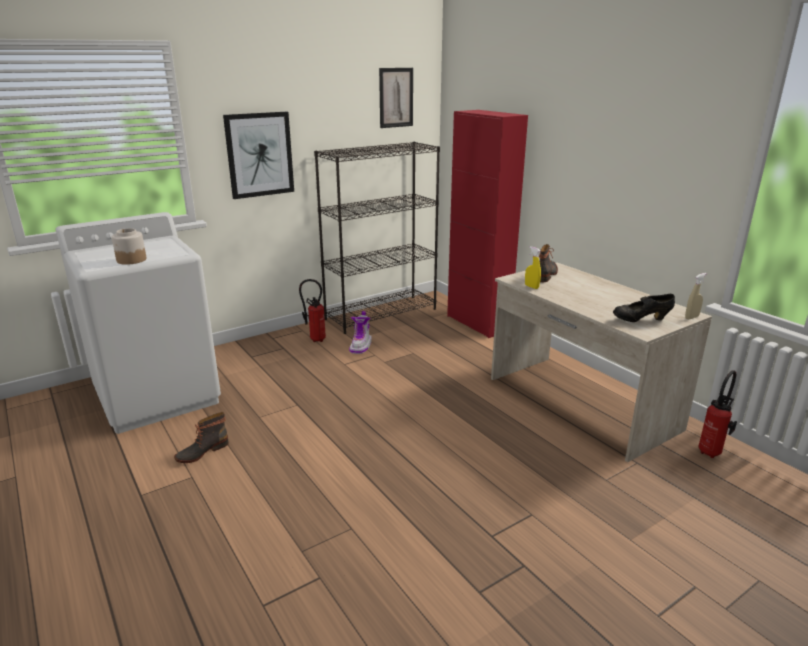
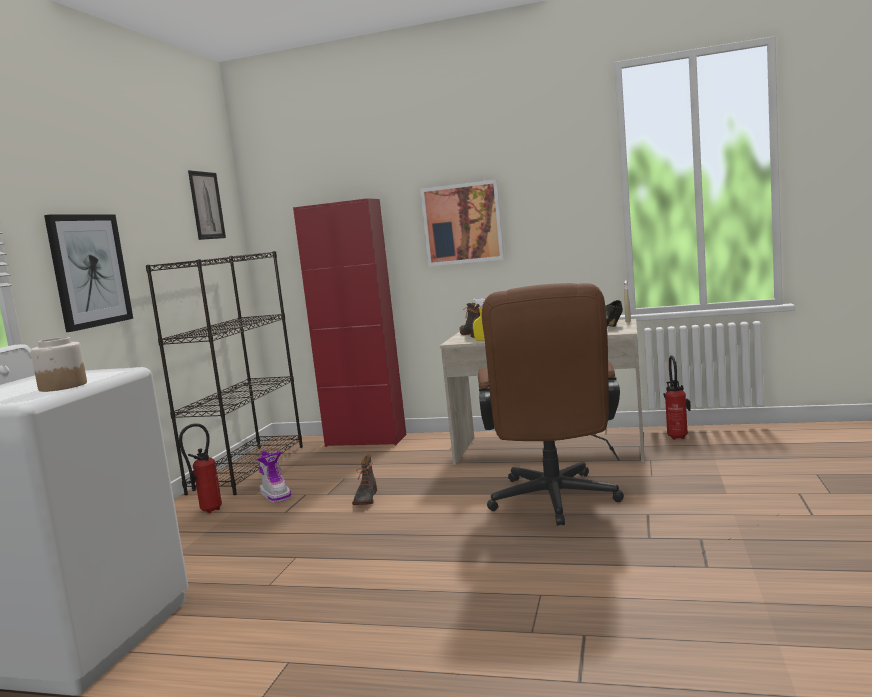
camera: 40 degrees left, 15 degrees down
(202, 452) = (255, 640): boot -> boot (365, 499)
(489, 458) = (554, 503): none -> brown office chair
(591, 157) = (462, 223): none -> picture

